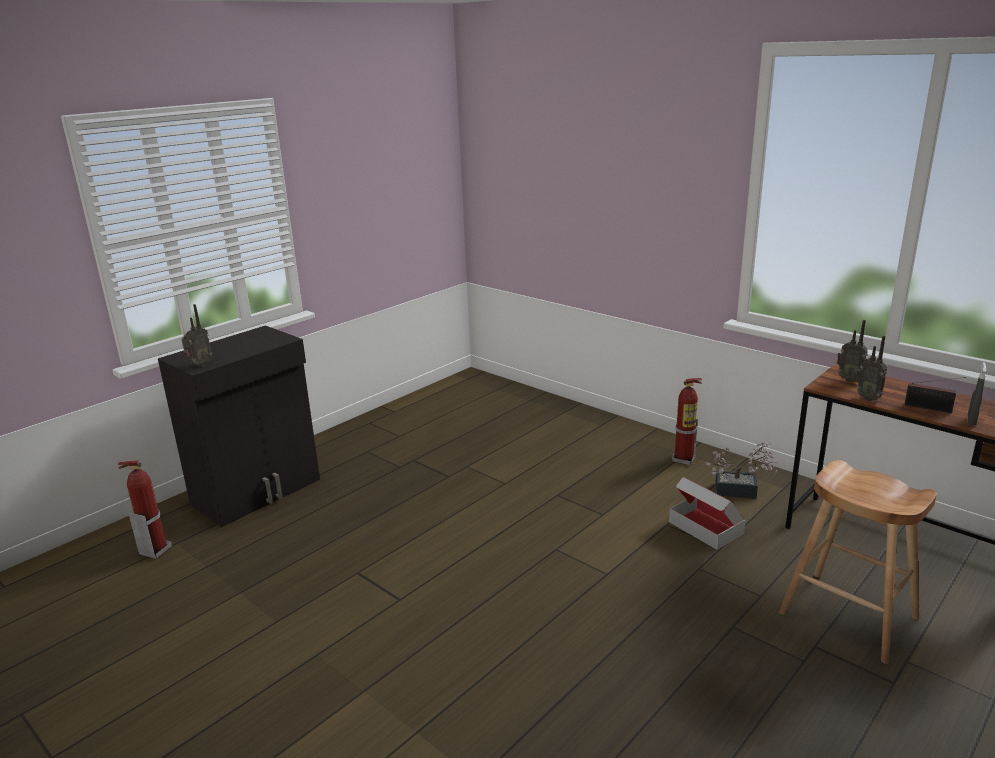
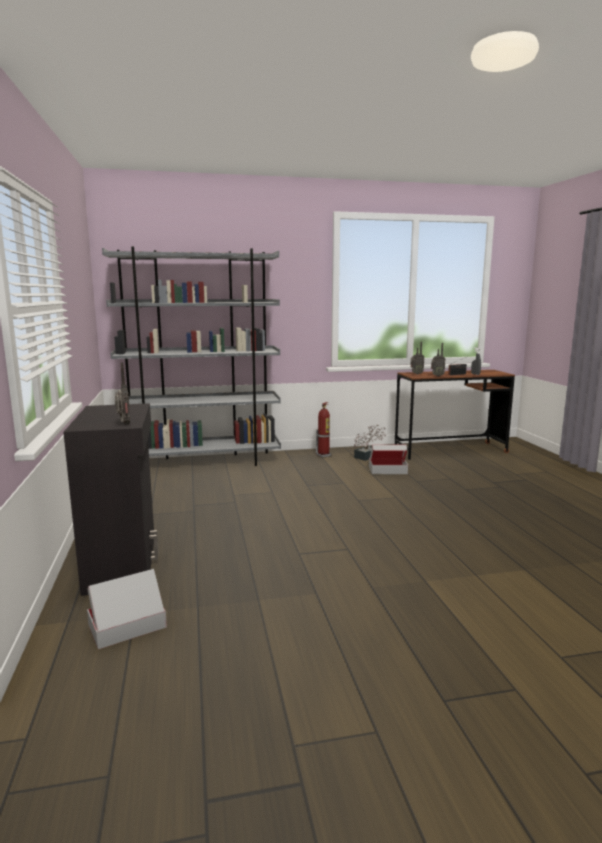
camera: 55 degrees left, 10 degrees down
(155, 550) = (127, 626): fire extinguisher -> cardboard box
(535, 406) = (202, 462): none -> grey bookcase
(848, 616) = (480, 471): brown stool -> none

